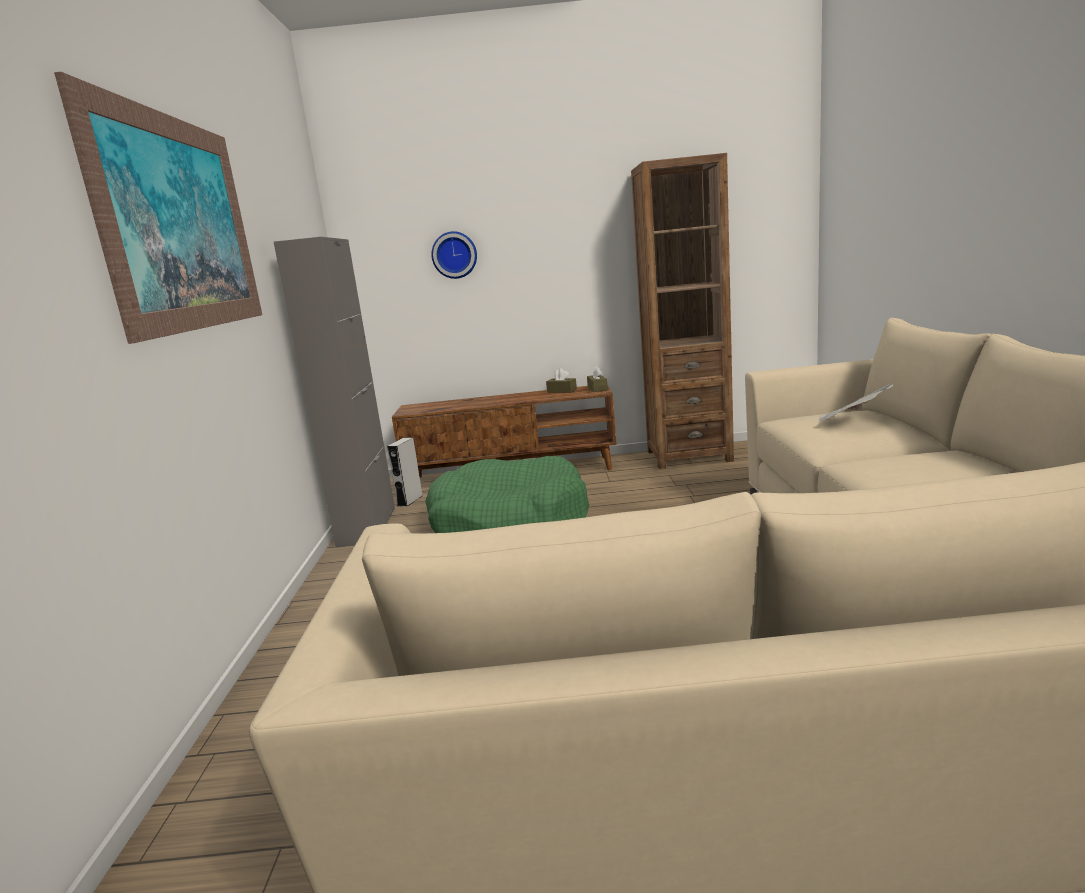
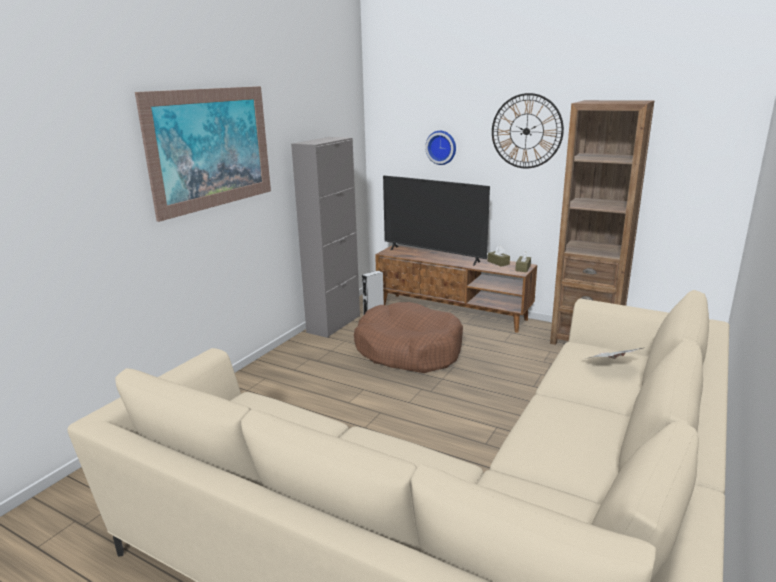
camera: 30 degrees right, 5 degrees up
(473, 402) = (433, 255): none -> television
(509, 522) = (408, 350): green dog bed -> brown dog bed
(566, 218) = (526, 131): none -> wall clock

